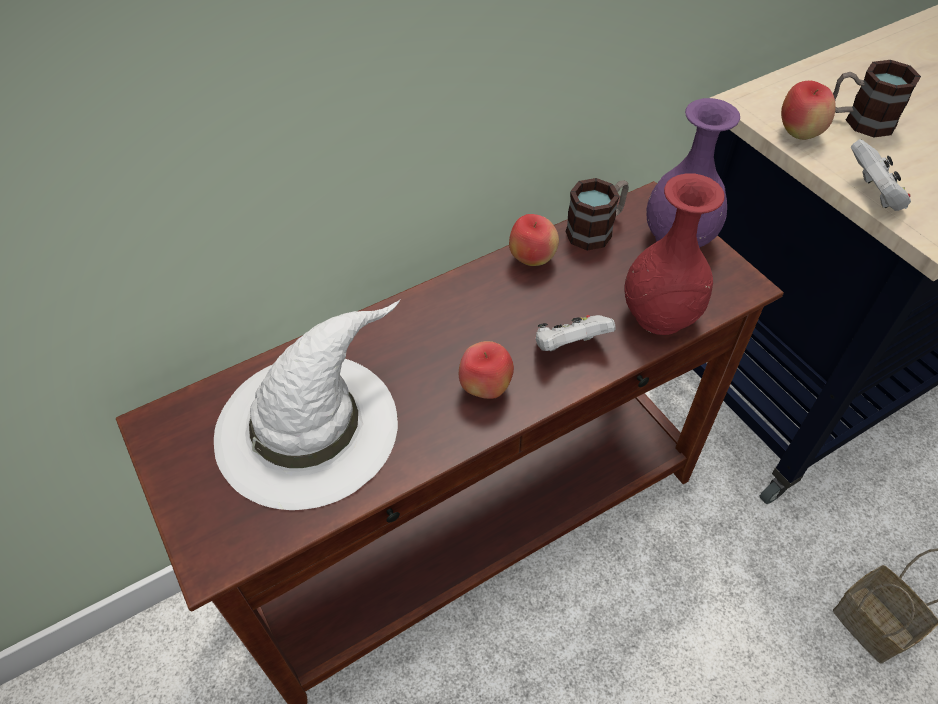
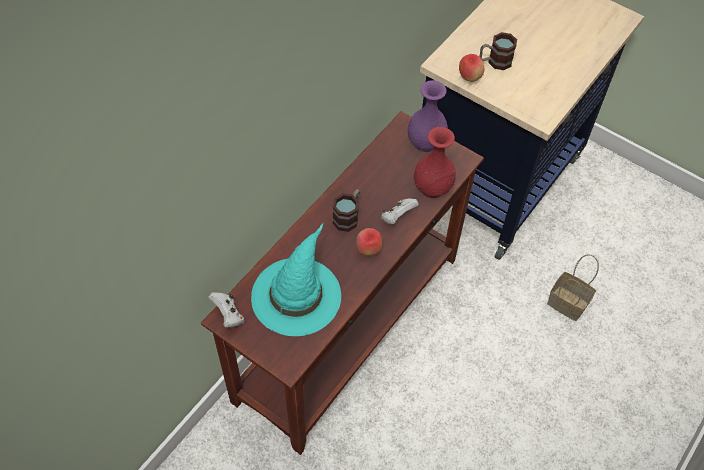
camera: 25 degrees left, 5 degrees up
(308, 425) = (296, 294): white hat -> turquoise hat
(532, 259) = (359, 176): apple -> none
(596, 229) = (384, 149): mug -> mug (348, 216)
(873, 195) = (511, 104): white game controller -> white game controller (228, 315)

